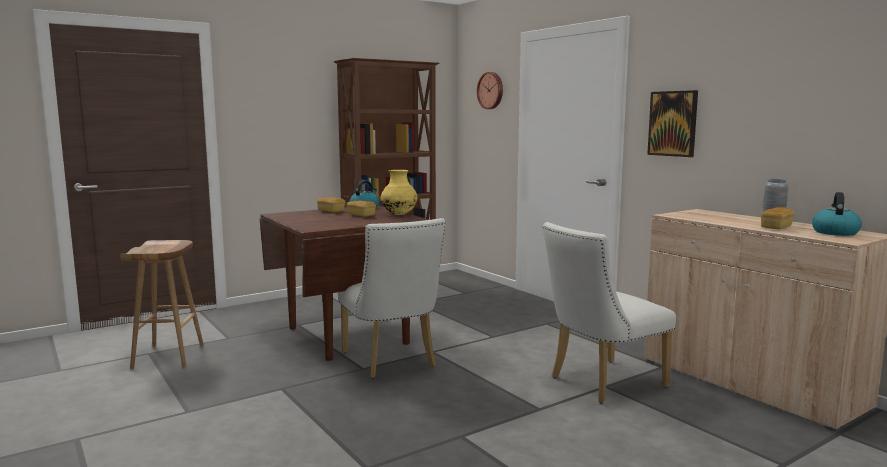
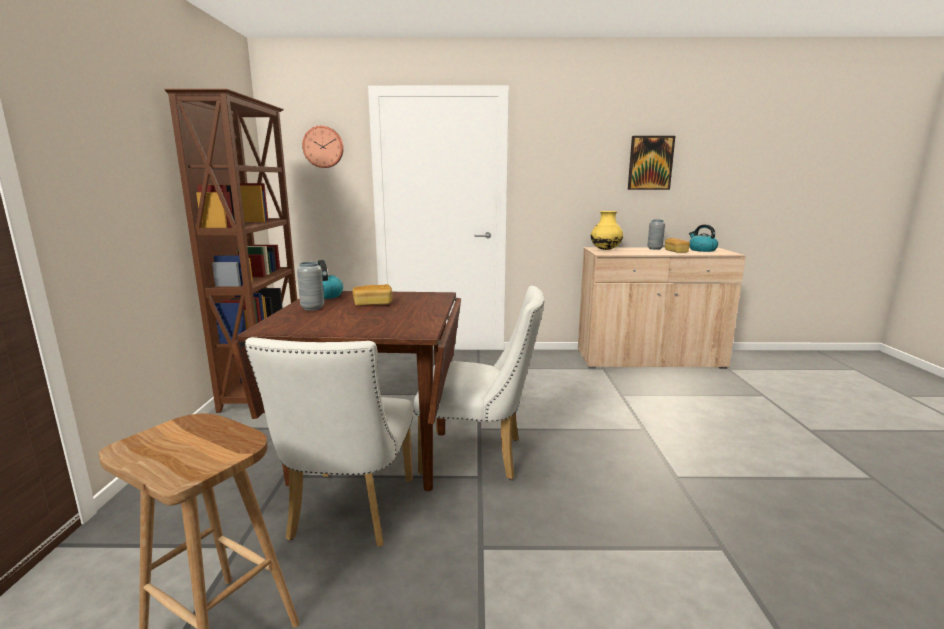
camera: 55 degrees left, 5 degrees up
(331, 211) = (312, 308): bread -> grey vase
(399, 214) = (401, 294): yellow vase -> yellow vase (605, 249)
(600, 383) = (614, 394): white chair -> white chair (348, 514)
(673, 123) = (557, 181): picture -> picture (650, 163)

